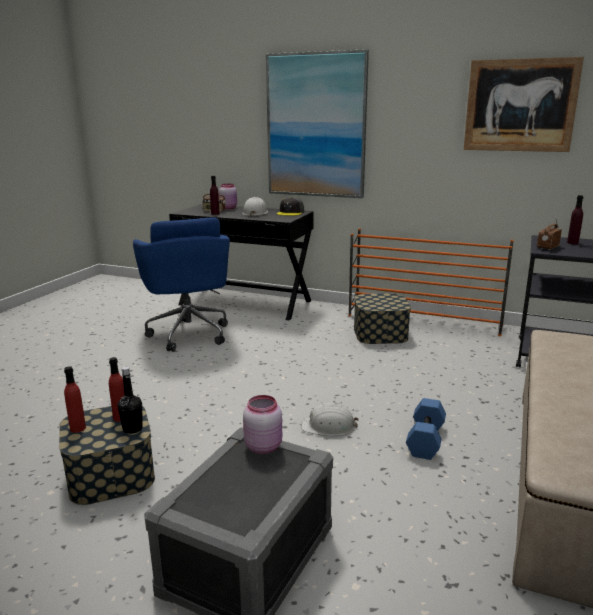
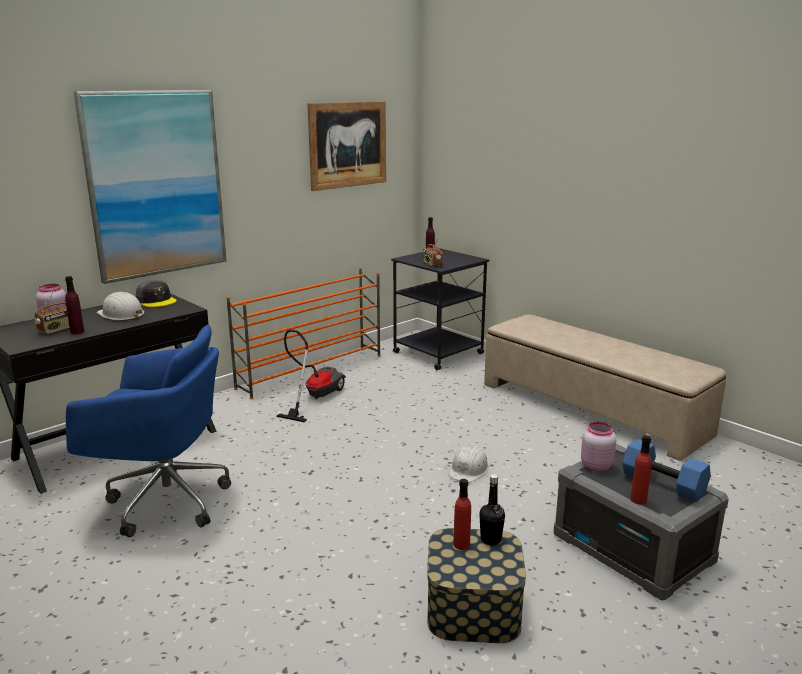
camera: 65 degrees left, 0 degrees up
(78, 428) = (468, 574): red bottle -> red bottle (638, 500)
(380, 333) = (314, 397): storage box -> vacuum cleaner
(426, 440) = (518, 437): blue dumbbell -> blue dumbbell (664, 484)

